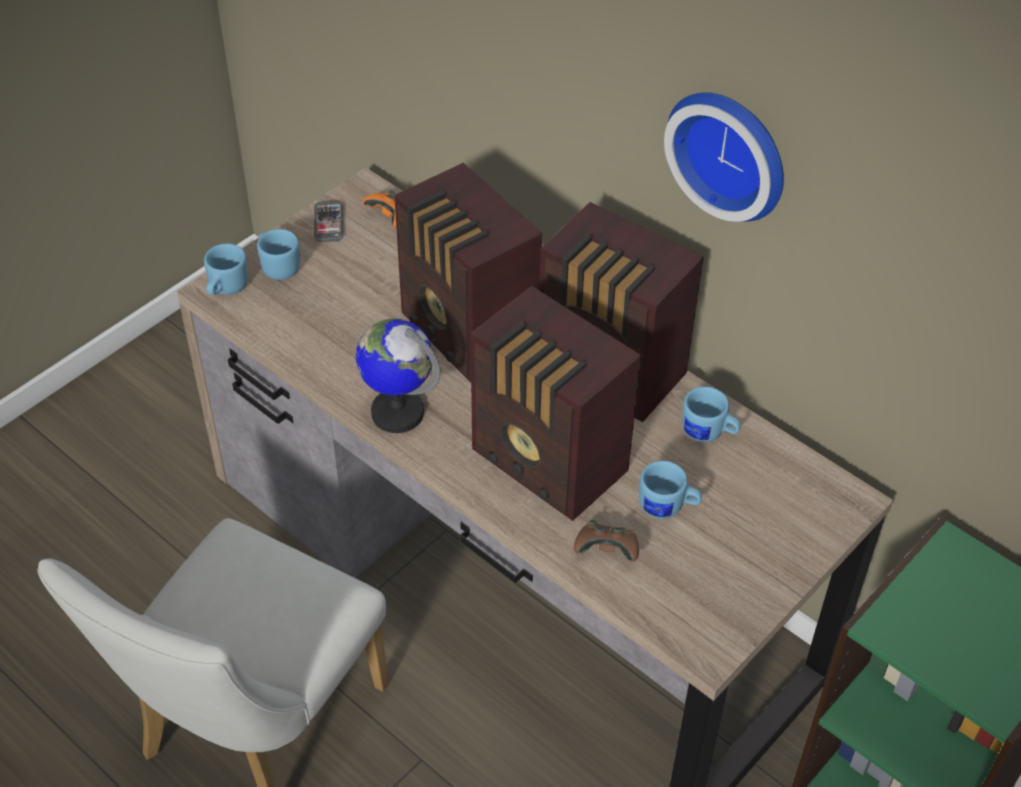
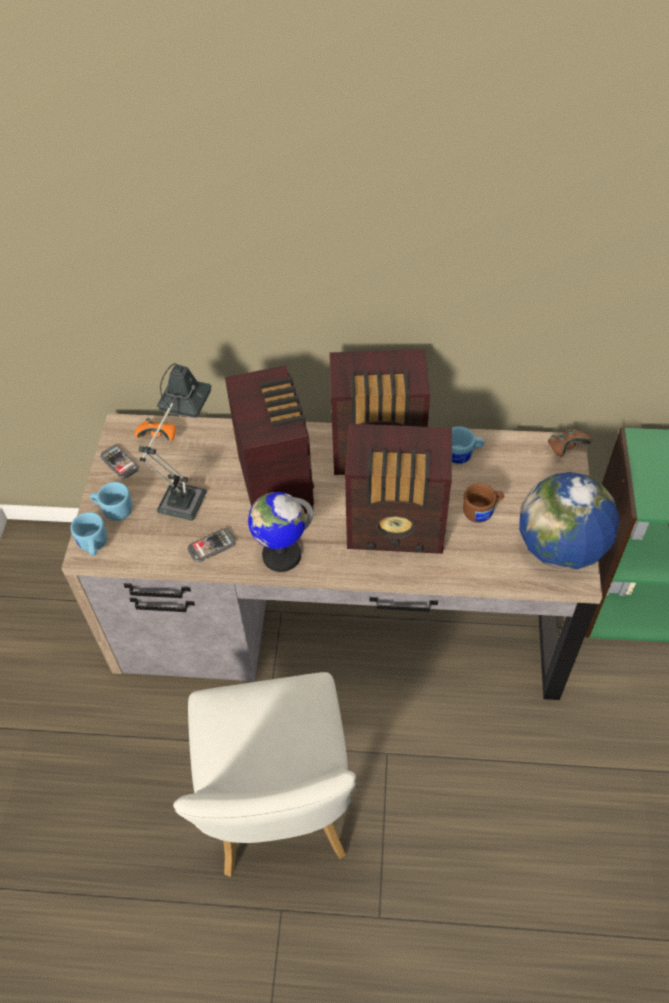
camera: 35 degrees left, 5 degrees up
(337, 359) = (211, 546): none -> phone
(364, 292) = (187, 493): none -> table lamp
(468, 335) = (276, 481): radio -> radio turned 120 degrees counterclockwise
(607, 551) = (476, 558): brown game controller -> brown game controller (566, 448)
(667, 507) = (482, 511): blue mug -> brown mug
(720, 605) = (560, 548): none -> globe
(731, 151) = (430, 272): wall clock -> none

